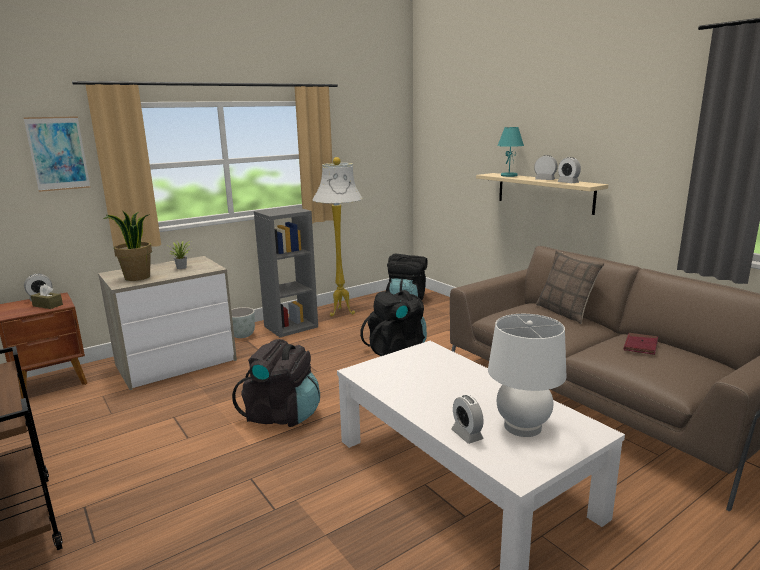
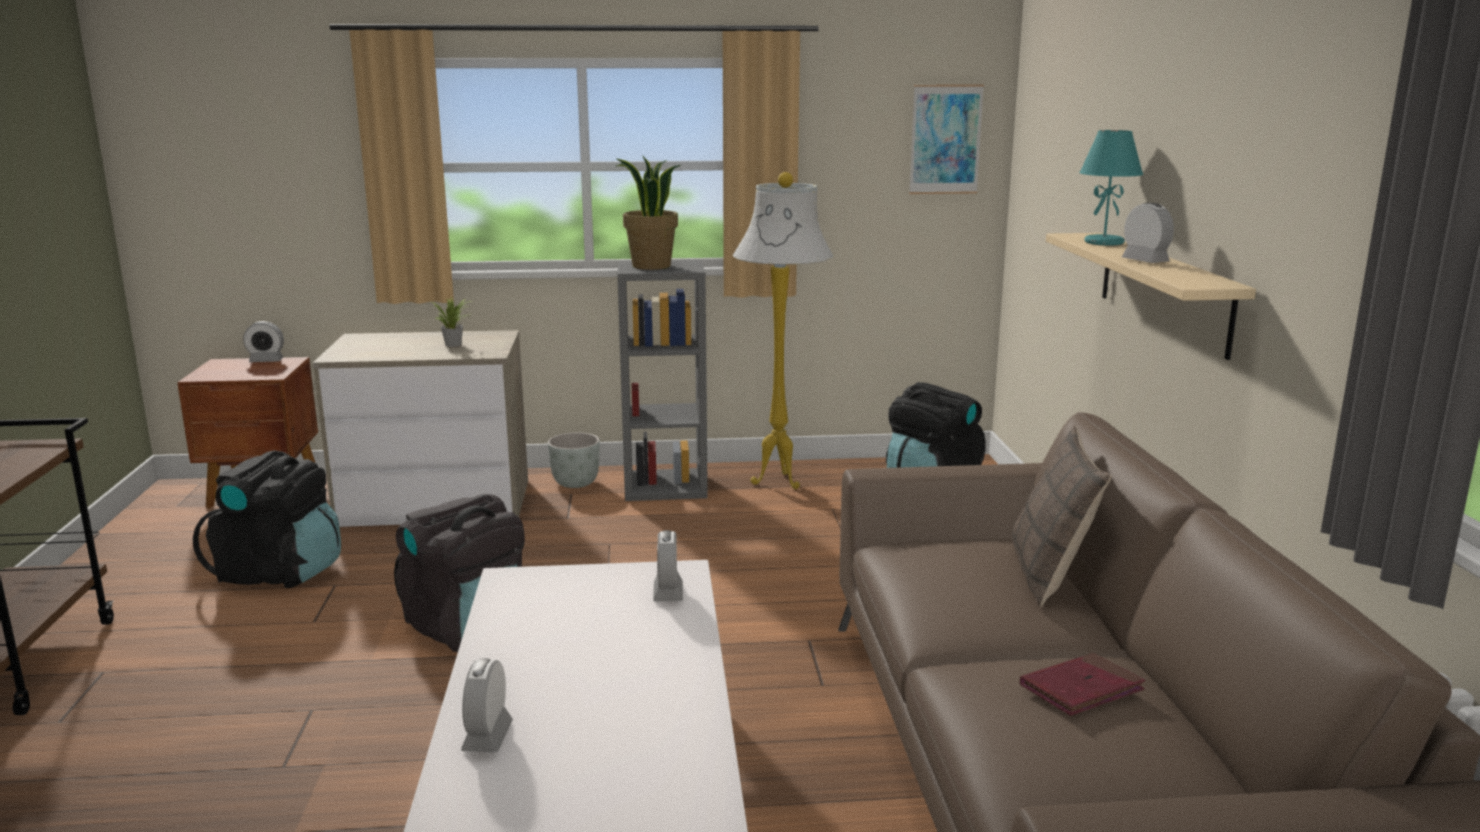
camera: 30 degrees right, 0 degrees up
(47, 305) = (258, 371): brown tissue box -> none
(58, 153) = (312, 138): picture -> picture (945, 139)
(137, 277) = (373, 349): potted plant -> potted plant (651, 266)
(397, 349) = (788, 573): black backpack -> black backpack (280, 573)
(522, 426) = (594, 758): white table lamp -> none
(568, 183) = (1168, 274): alarm clock -> alarm clock (668, 592)

